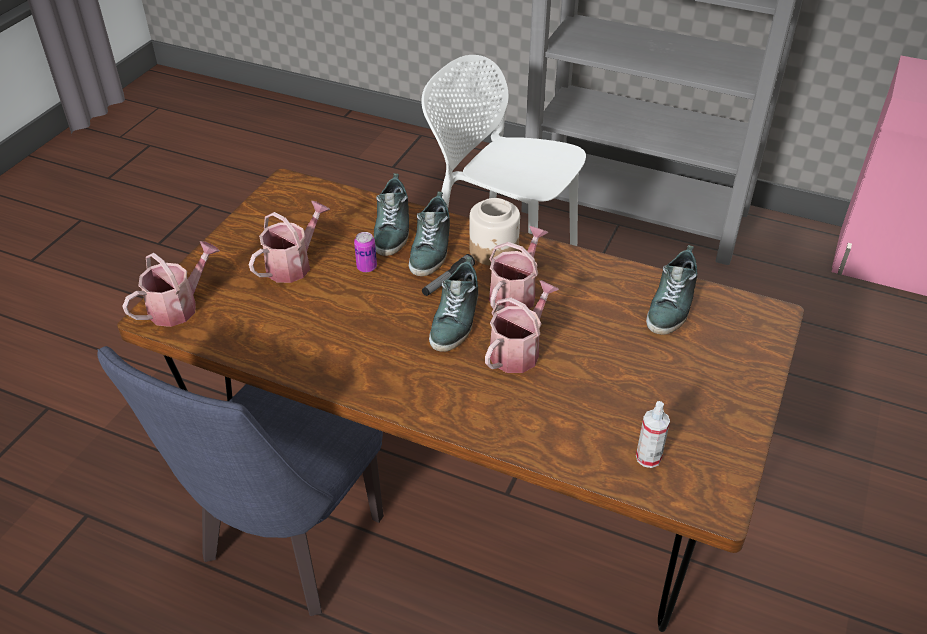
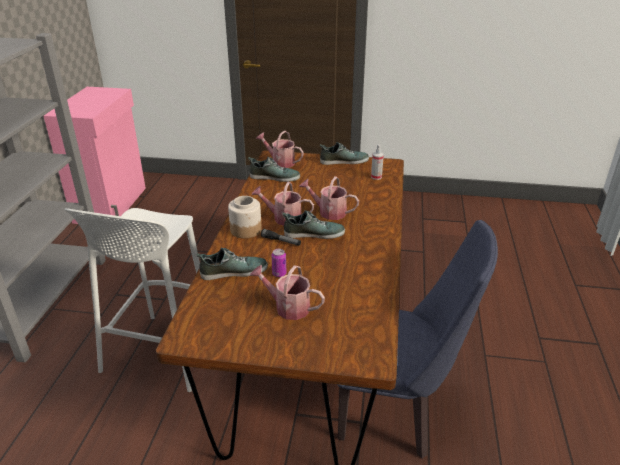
camera: 105 degrees left, 10 degrees down
(179, 306) = (357, 351): watering can -> watering can (280, 162)
(431, 249) = (251, 252): shoe -> shoe (343, 161)

